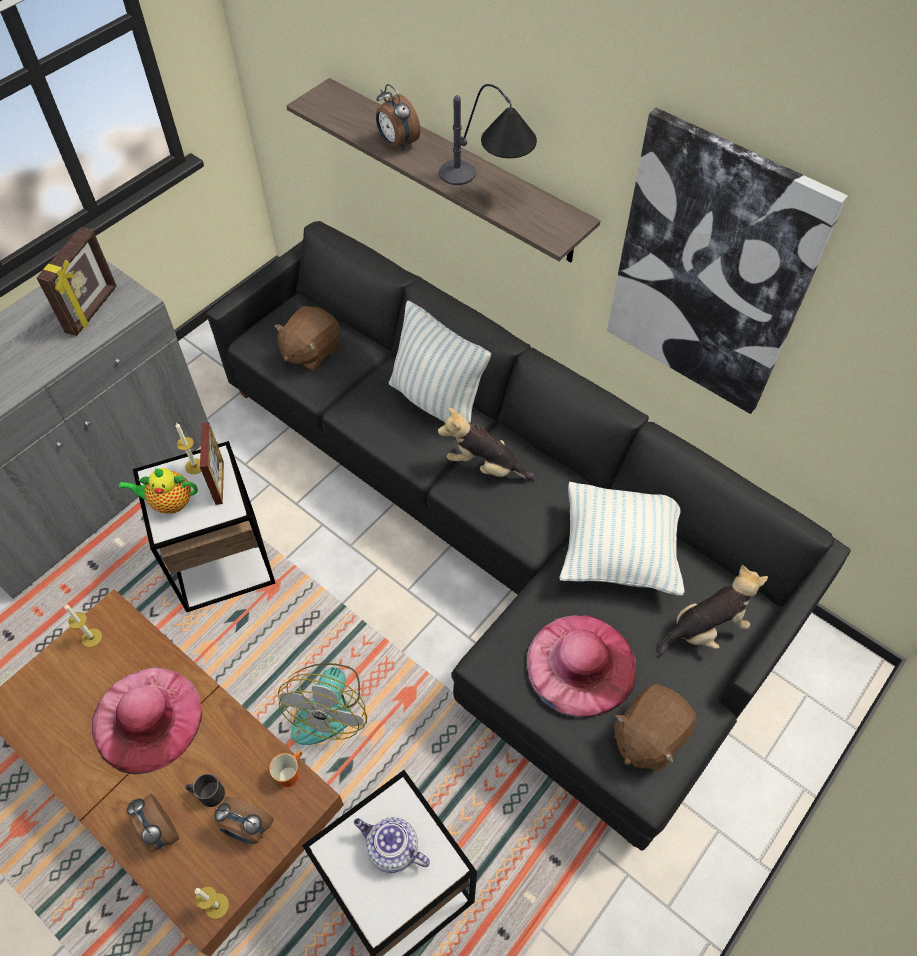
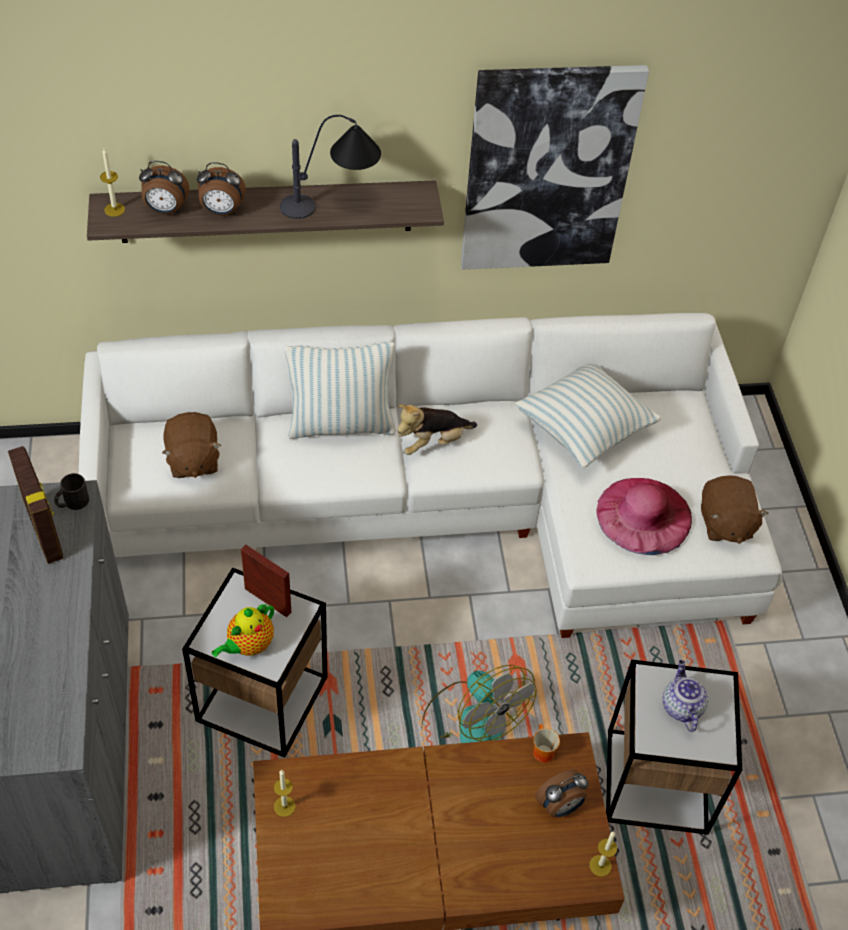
camera: 50 degrees left, 5 degrees down
(147, 718) = (402, 814): pink hat -> none
(159, 831) = (507, 866): alarm clock -> alarm clock (166, 210)
(194, 466) = (231, 605): candle -> candle (114, 209)
(207, 793) = (506, 814): black mug -> black mug (72, 503)
(392, 849) = (681, 706): teapot -> teapot turned 105 degrees clockwise
(507, 534) = (451, 502): black sofa -> white sofa
(705, 629) = (684, 435): plush toy -> none

